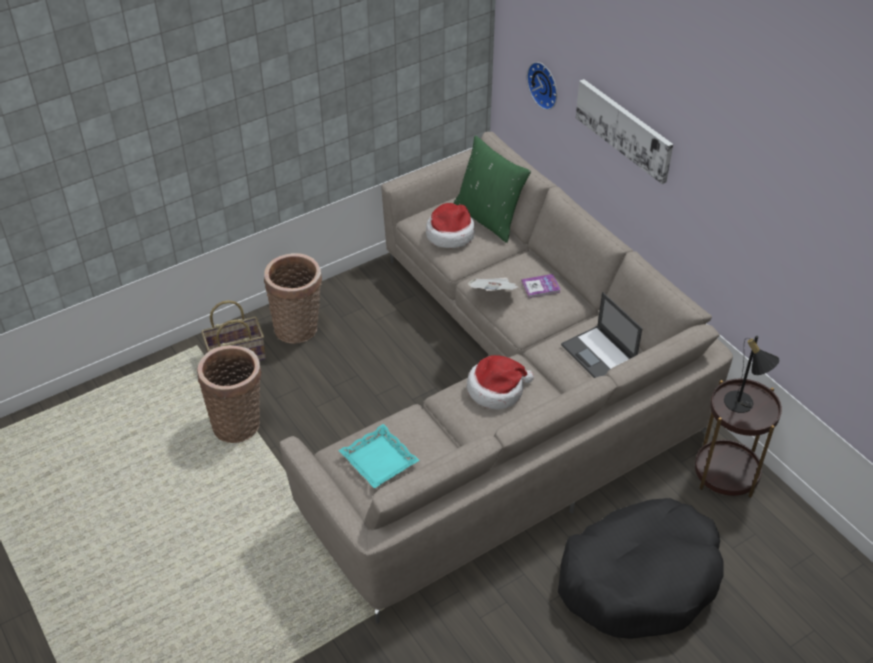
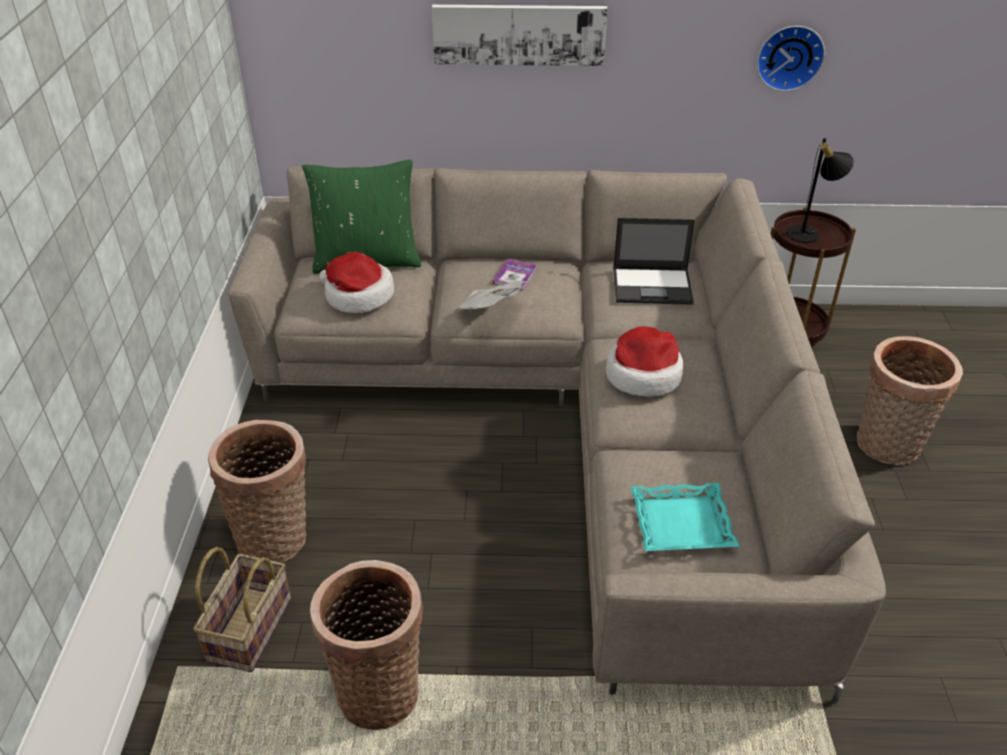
camera: 55 degrees left, 5 degrees down
(545, 84) = (359, 53): wall clock -> wall clock (789, 56)
(639, 579) = (887, 447): black dog bed -> basket

